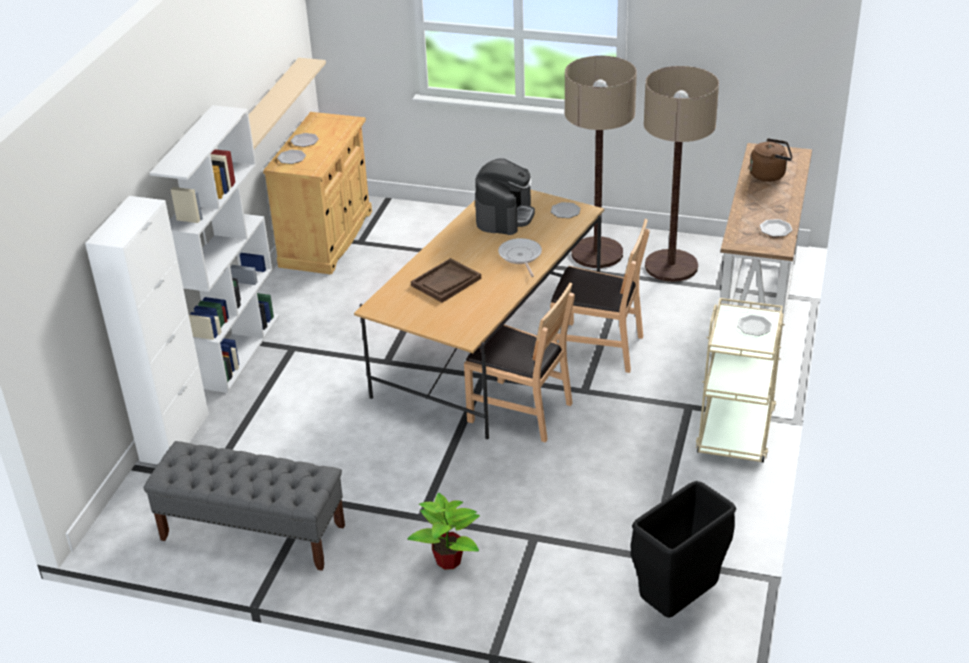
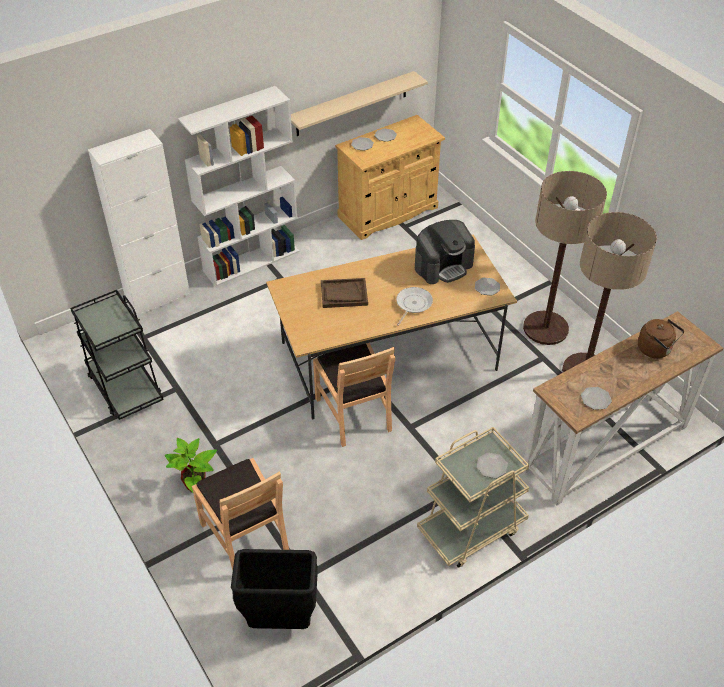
camera: 40 degrees right, 10 degrees up
(252, 532) = (125, 387): grey bench -> black cart
(597, 348) = (457, 401): brown chair -> brown chair (245, 536)

